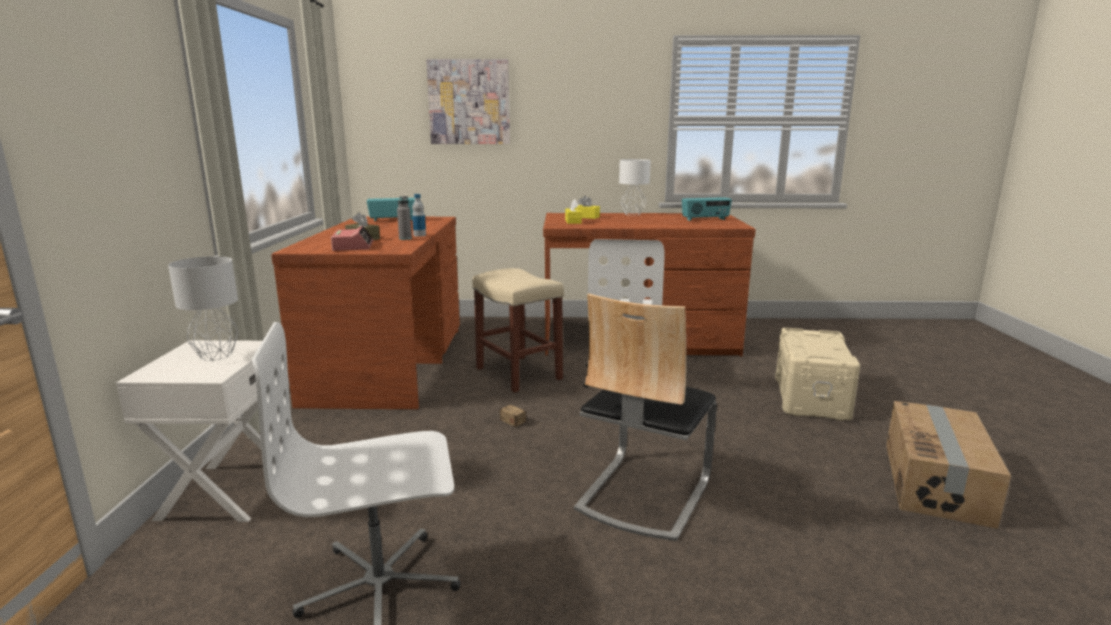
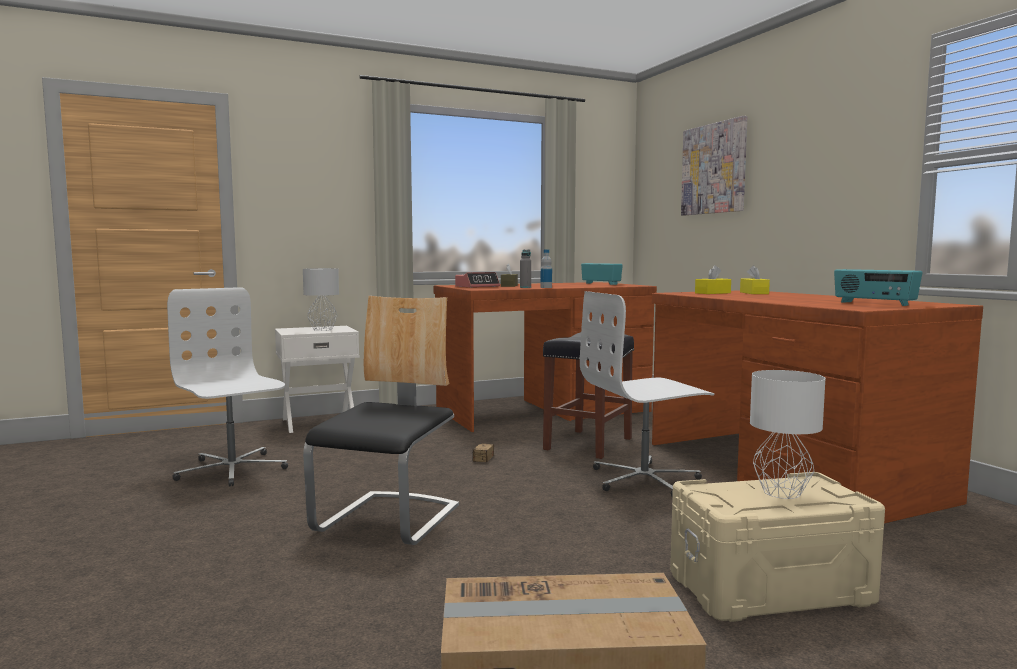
camera: 65 degrees right, 10 degrees down
(519, 374) = (588, 444): beige stool -> black stool
(632, 214) = (823, 296): white table lamp -> white table lamp (780, 493)
(643, 493) = (389, 519): chair -> chair turned 105 degrees clockwise

